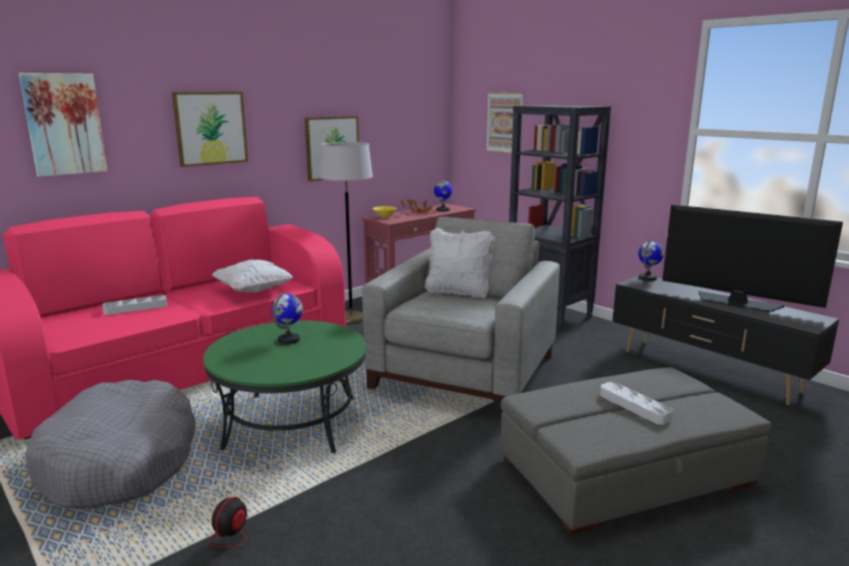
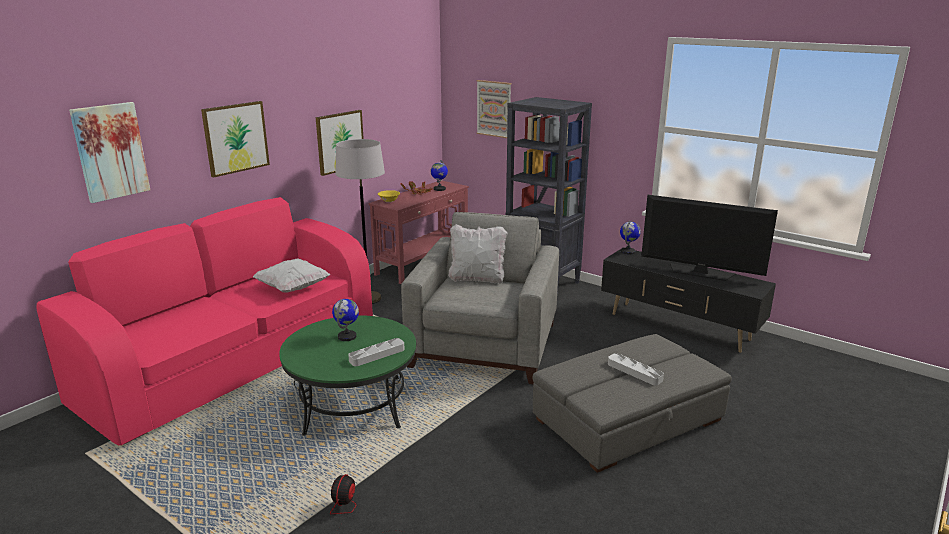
camera: 10 degrees left, 5 degrees up
(120, 462) = (220, 455): grey dog bed -> none
(136, 308) = (193, 315): grey tray -> grey tray (377, 355)

